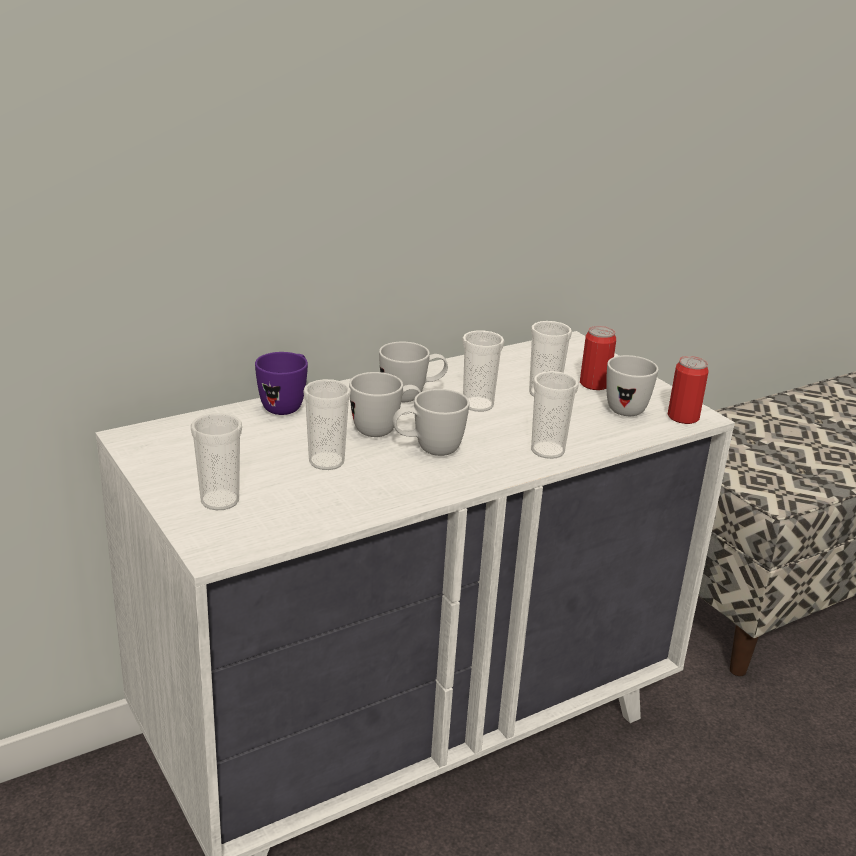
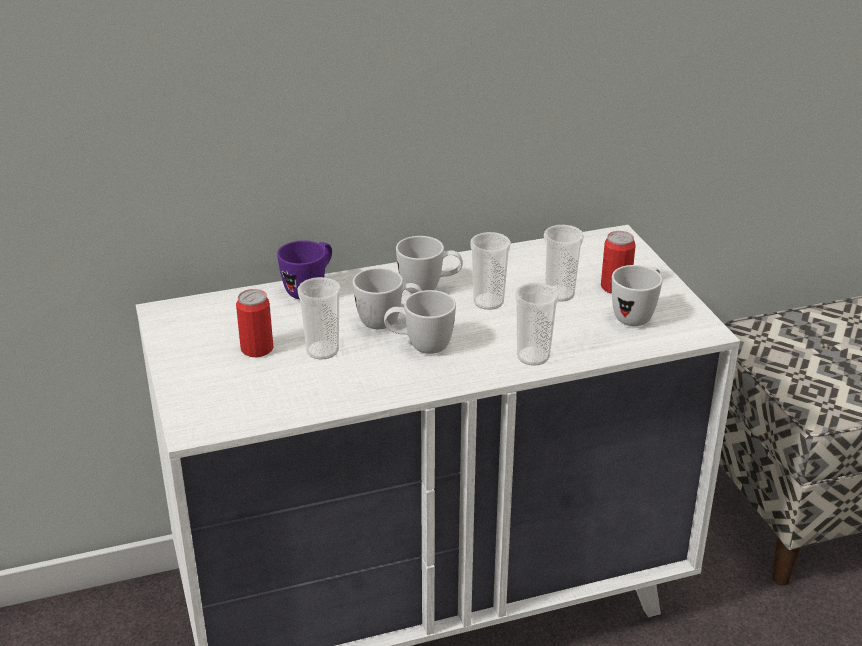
camera: 15 degrees right, 5 degrees up
(220, 501) = (215, 381): cup -> none
(683, 417) = (688, 331): can -> can (257, 349)

